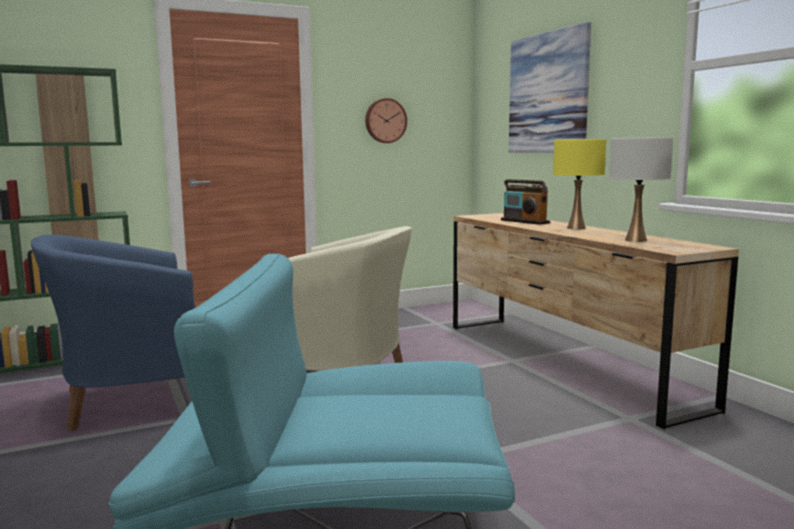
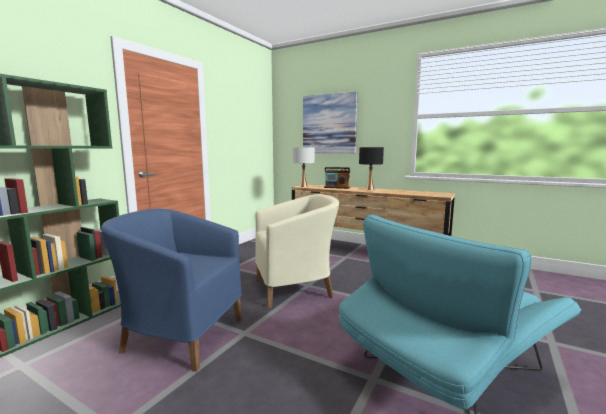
camera: 35 degrees left, 0 degrees up
(128, 400) = (181, 335): blue armchair -> blue armchair turned 75 degrees clockwise
(385, 121) = (238, 134): wall clock -> none
(576, 228) = (369, 189): yellow table lamp -> black table lamp
(635, 240) = (413, 192): white table lamp -> white table lamp (303, 186)

